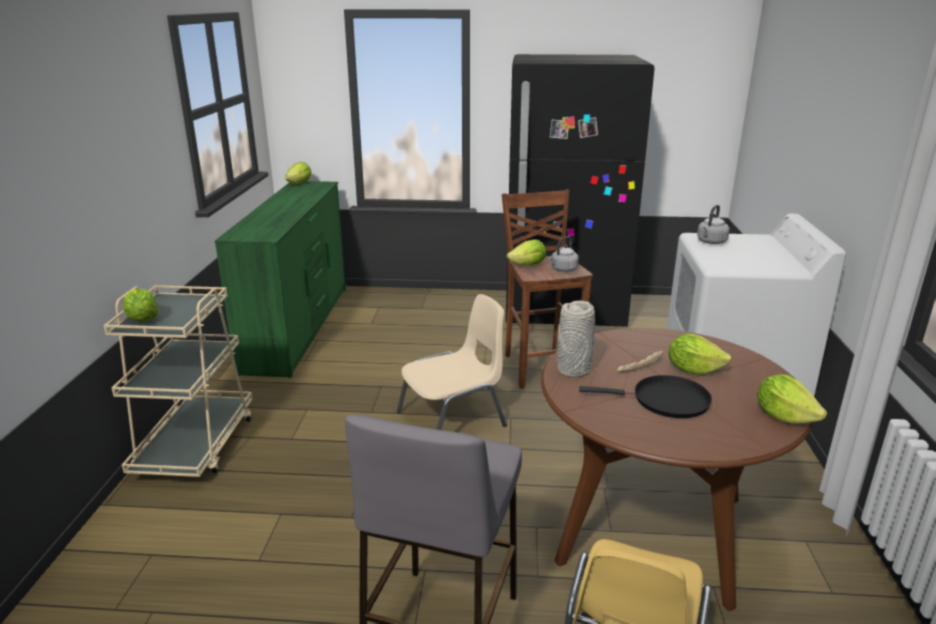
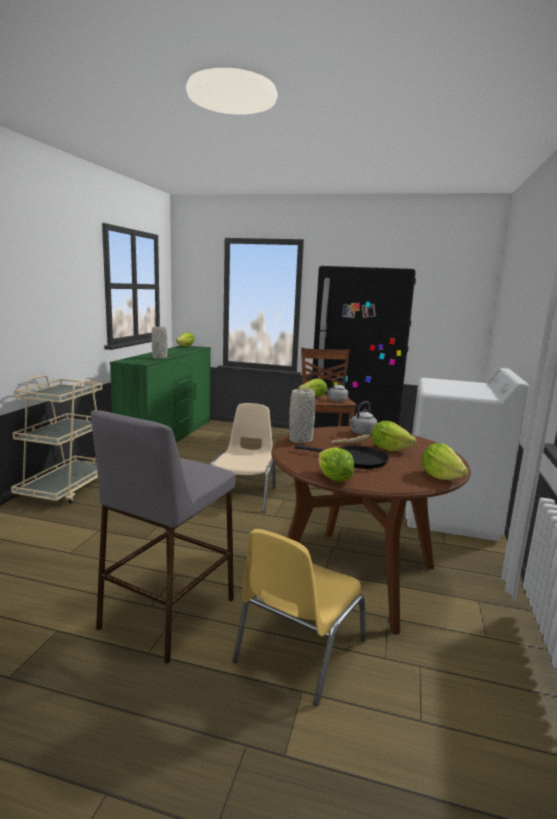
camera: 10 degrees right, 10 degrees down
(142, 319) = (41, 392): lettuce -> lettuce (333, 479)
(283, 221) = (160, 358): none -> grey vase
(453, 419) = (243, 495): beige chair -> beige chair turned 60 degrees counterclockwise
(710, 242) = (438, 382): grey kettle -> grey kettle (362, 433)

